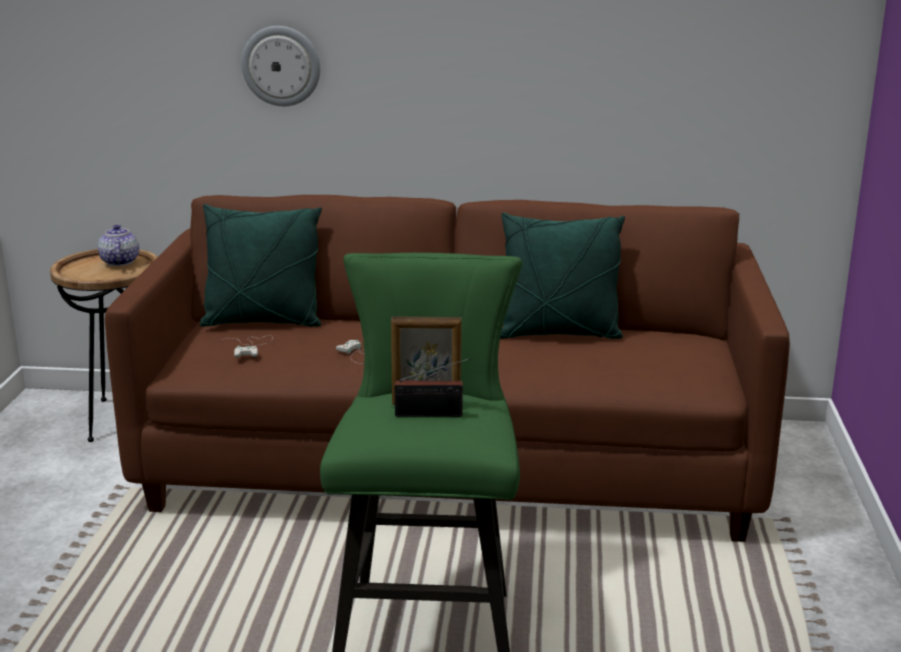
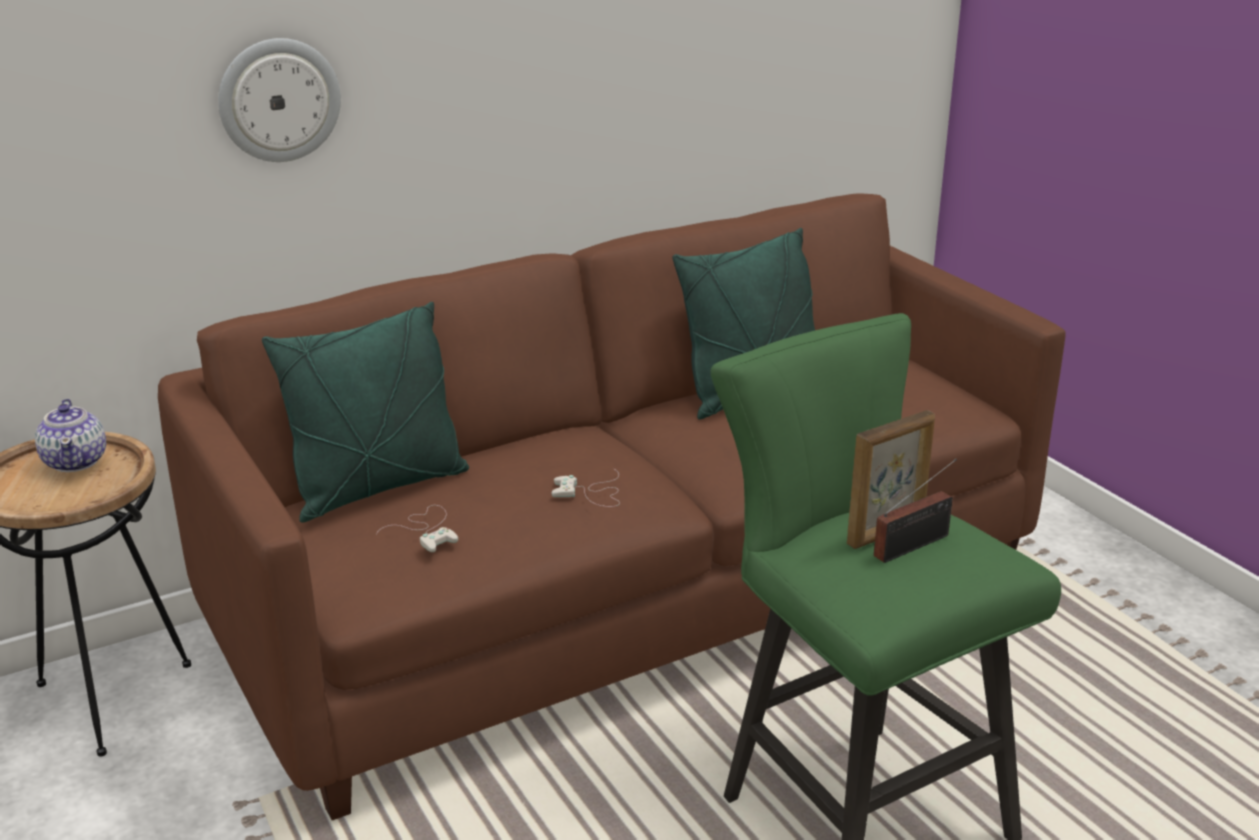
camera: 35 degrees left, 5 degrees up
(119, 262) = (76, 461): teapot -> teapot turned 150 degrees counterclockwise

